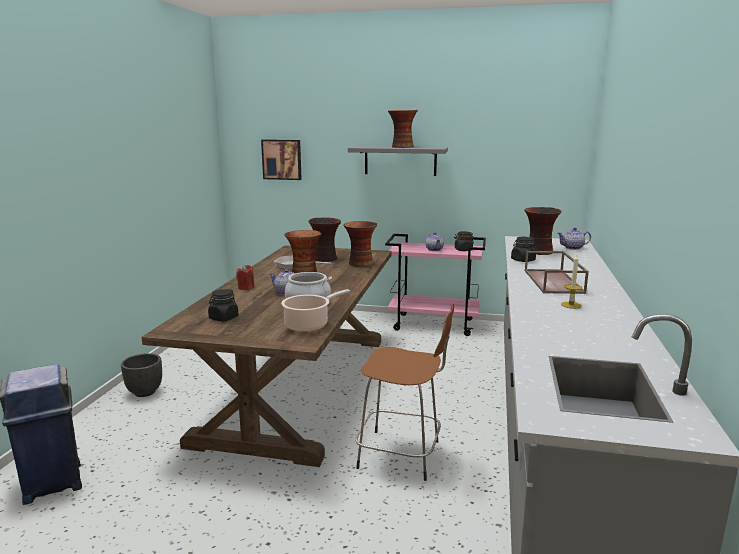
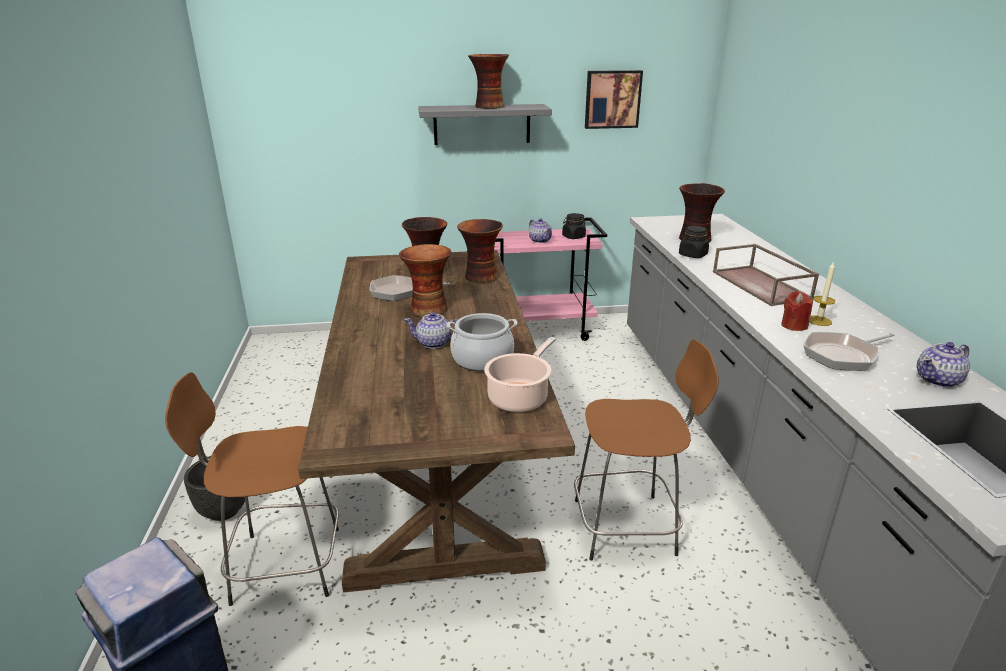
camera: 20 degrees left, 10 degrees up
(156, 426) = (282, 565): none -> brown stool
(223, 318) = (390, 407): black jar -> none
(246, 287) = (367, 343): red candle -> red candle (794, 325)
(282, 159) = (311, 129): picture -> picture (612, 99)
(559, 325) = (843, 355): none -> frying pan
(573, 248) = (722, 229): teapot -> teapot (938, 380)

